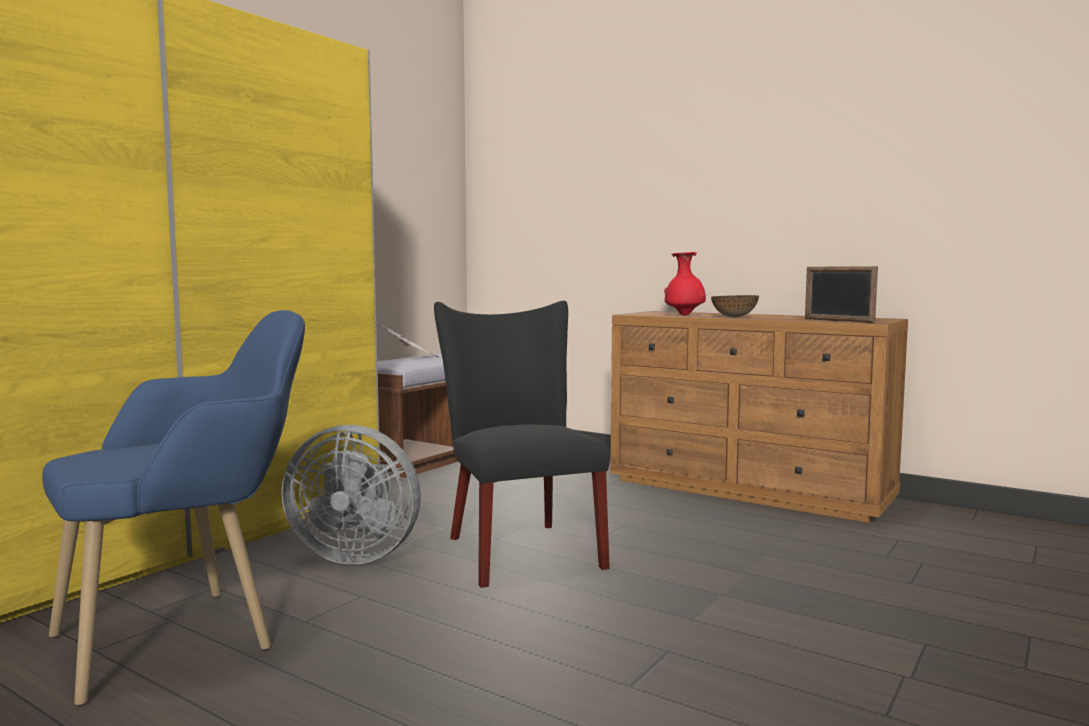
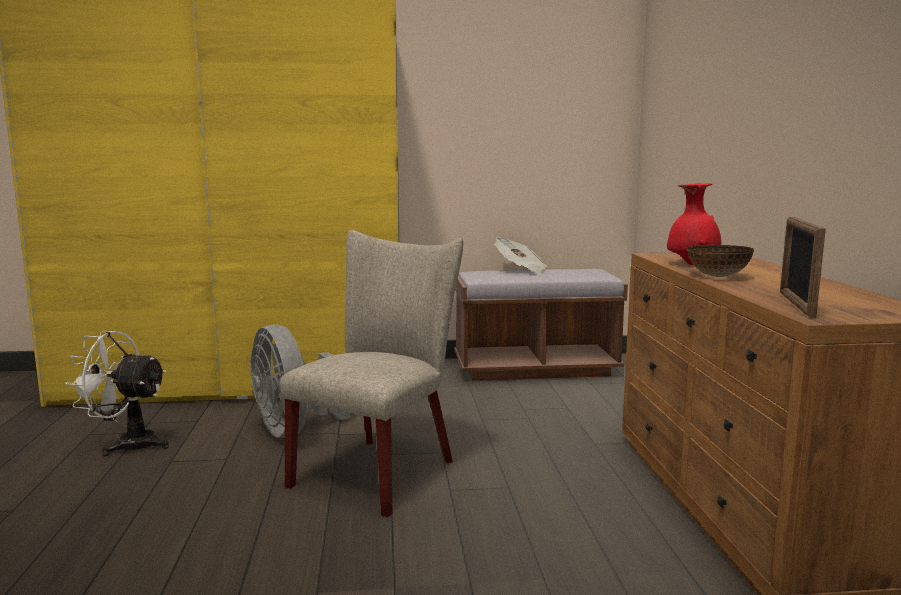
camera: 50 degrees right, 5 degrees up
(191, 634) = (127, 444): blue armchair -> white fan
(518, 549) = (381, 469): black chair -> beige chair

